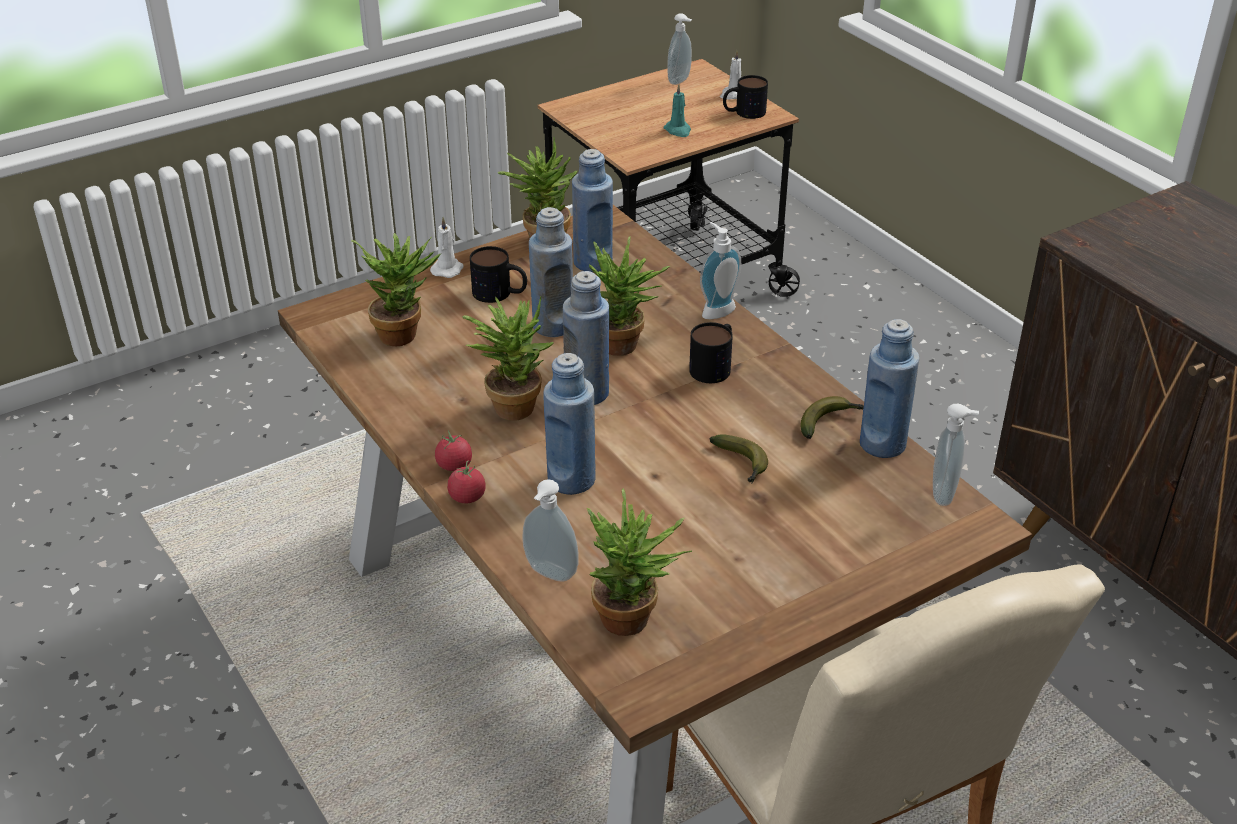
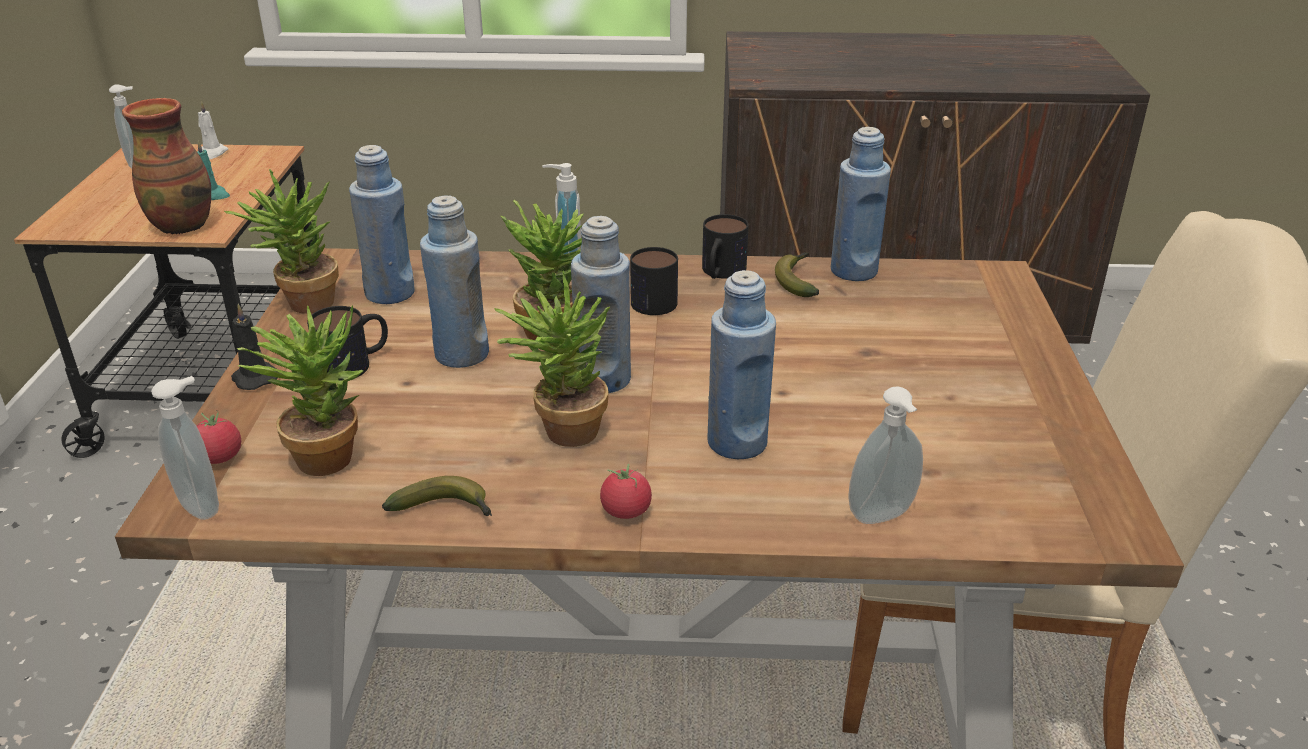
camera: 55 degrees left, 5 degrees down
(448, 269) = (254, 378): white candle -> black candle
(467, 497) = (694, 523): tomato -> tomato (219, 457)
(627, 144) = (183, 225): none -> vase
(634, 622) = (1004, 492): potted plant -> none
(742, 465) = (814, 342): banana -> banana (446, 510)
(743, 113) = (248, 160): mug -> mug (720, 273)
(945, 494) = (947, 272): soap dispenser -> soap dispenser (203, 505)

